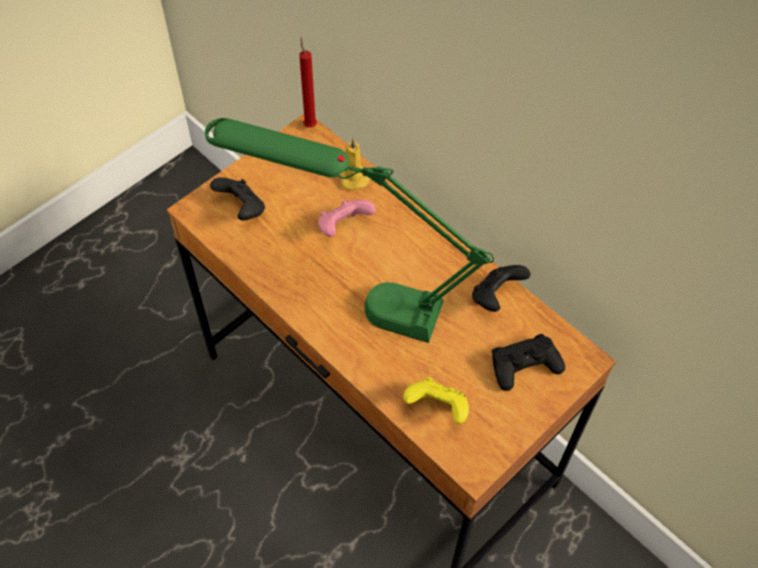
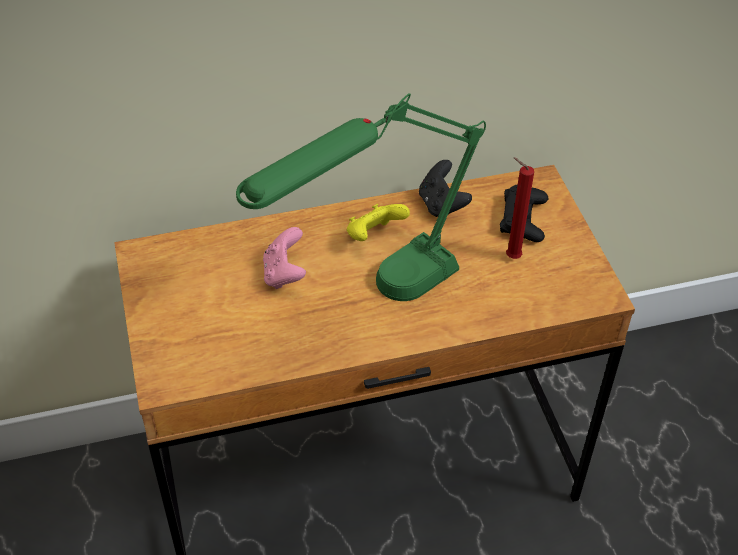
camera: 60 degrees left, 10 degrees down
(242, 209) = (196, 344): black game controller -> none
(310, 124) = (134, 246): red candle -> red candle (510, 257)
(353, 176) = (229, 242): yellow candle -> none
(437, 408) = (530, 293): yellow game controller -> yellow game controller (374, 236)

